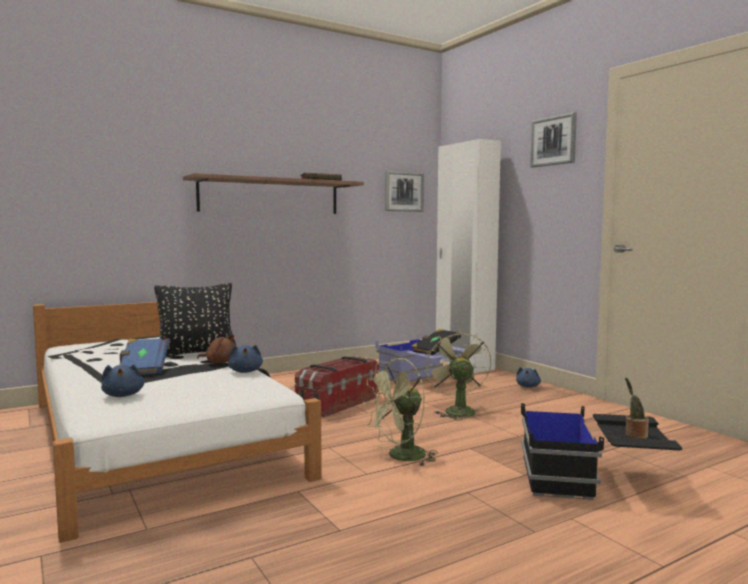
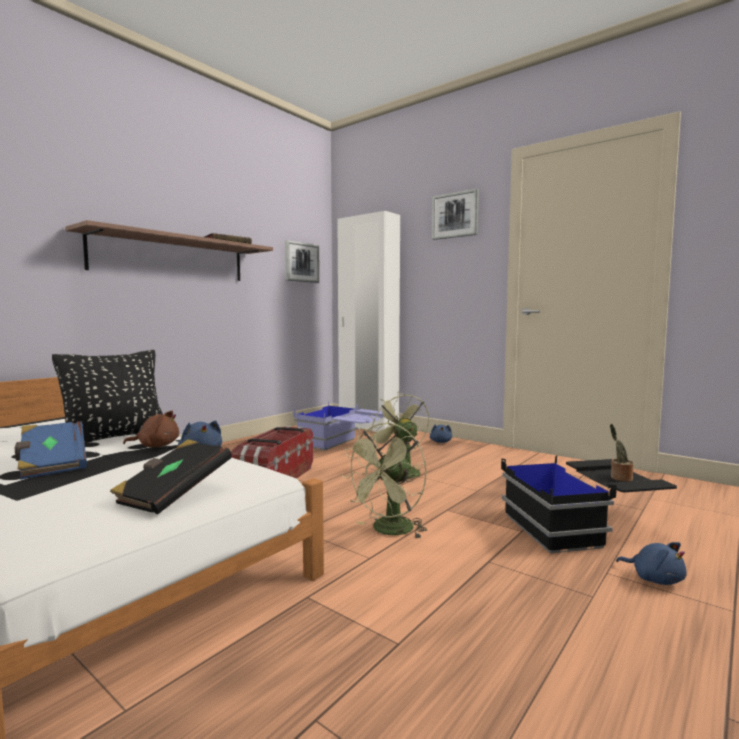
camera: 20 degrees left, 0 degrees up
(123, 395) = (46, 507): blue plush toy -> blue plush toy (654, 579)
(435, 351) = (358, 415): black book -> black book (173, 494)

